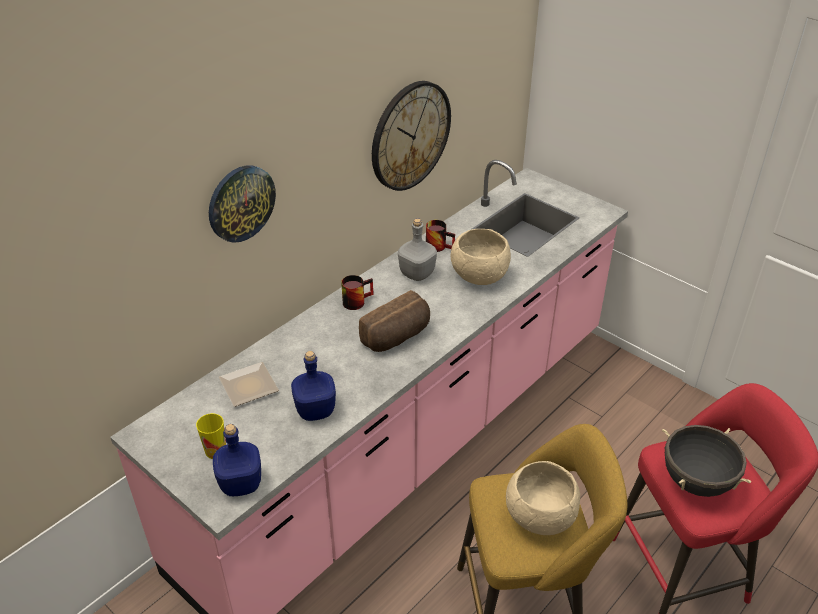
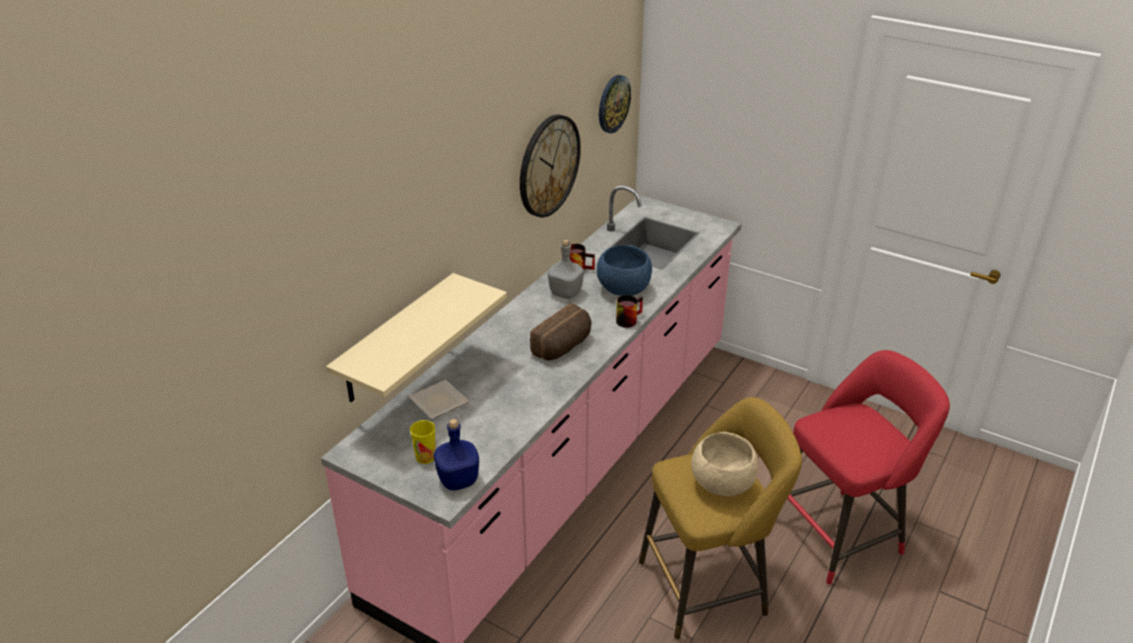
camera: 10 degrees left, 5 degrees down
(209, 316) = (396, 339): none -> beige shelf
(241, 203) = (422, 229): wall clock -> wall clock (613, 103)
(316, 410) = (508, 414): blue bottle -> none
(356, 300) = (516, 321): mug -> mug (627, 319)
(479, 277) = (623, 290): beige bowl -> blue bowl
(696, 482) = (848, 440): black cooking pot -> none

